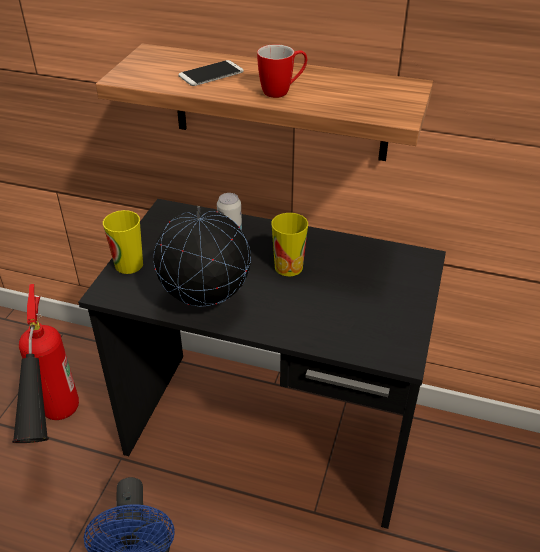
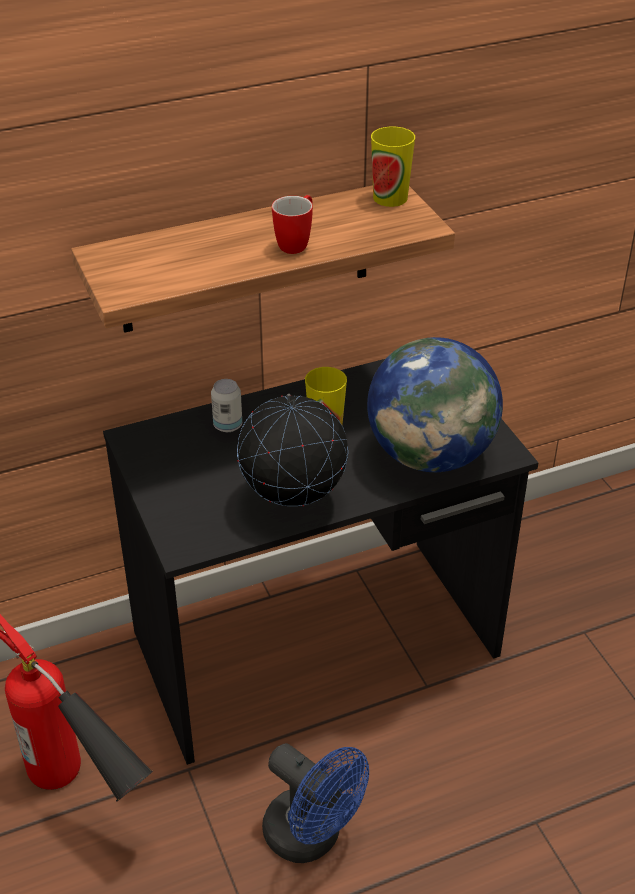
camera: 40 degrees left, 0 degrees up
(129, 264) = (168, 510): cup -> cup (390, 198)
(211, 74) = (203, 253): phone -> none
(341, 325) = (430, 455): none -> globe

